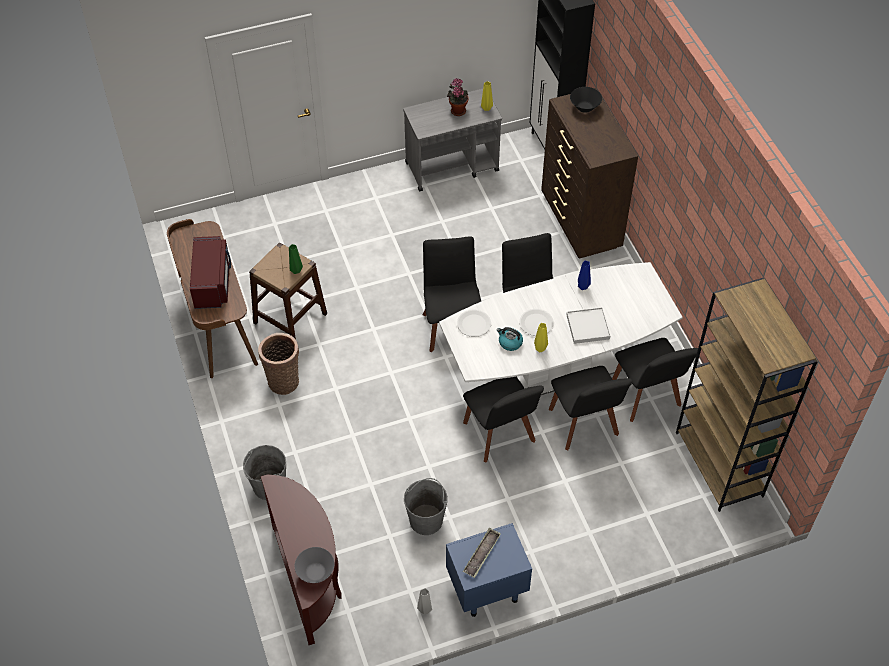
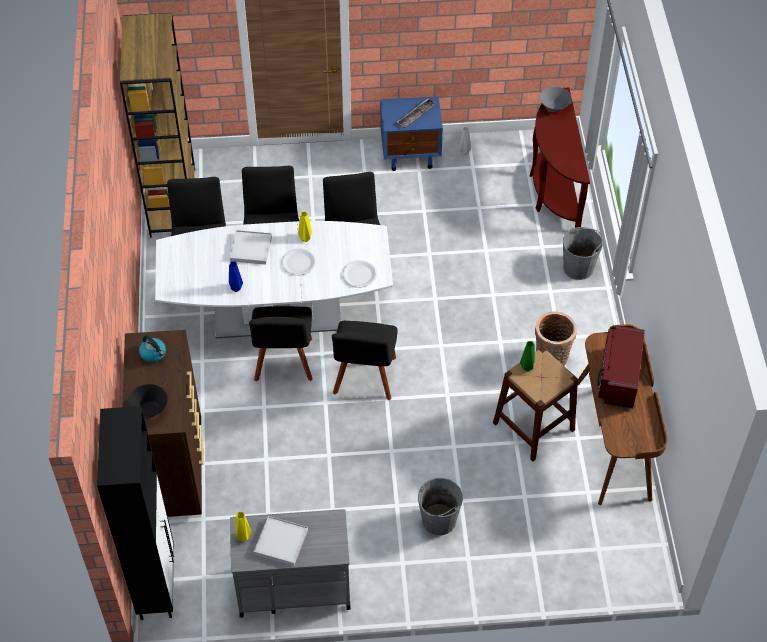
camera: 165 degrees left, 0 degrees up
(426, 520) = (444, 213): grey bucket -> grey bucket (438, 520)
(457, 110) = (281, 542): potted plant -> white tray
(510, 343) = (331, 250): kettle -> kettle (153, 354)

